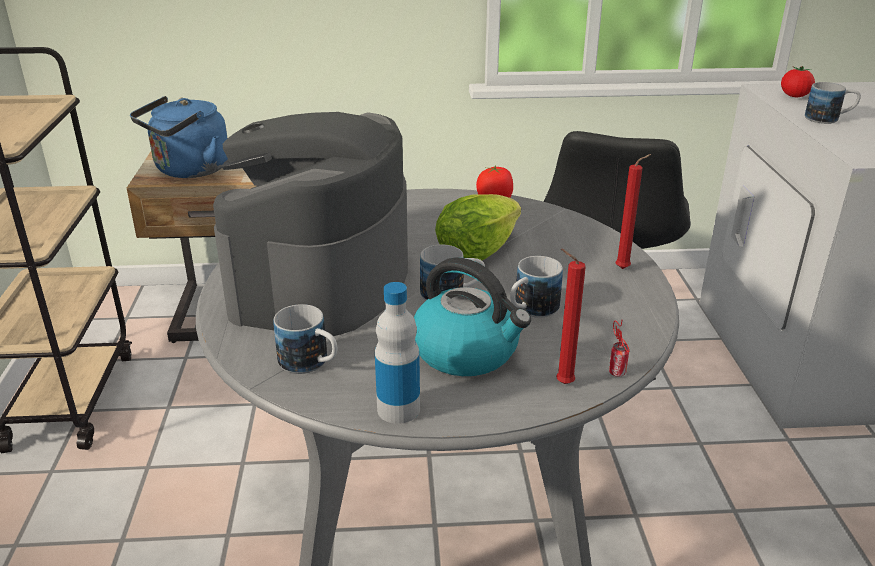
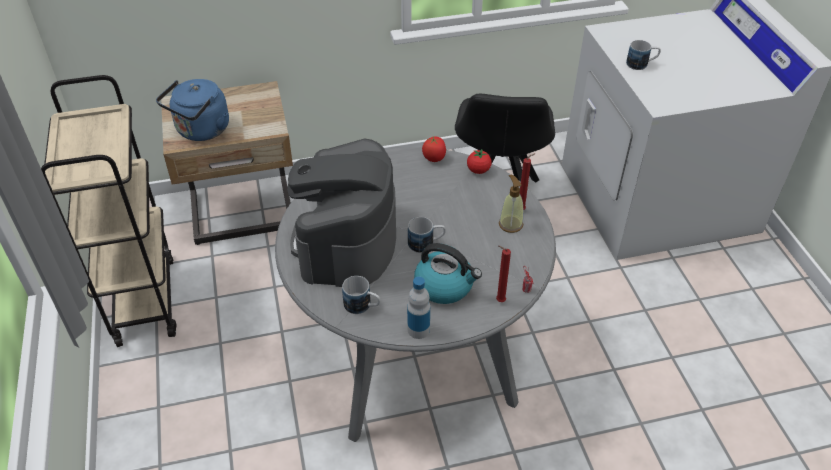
camera: 10 degrees left, 15 degrees up
(476, 252) = (432, 206): lettuce -> none
(530, 310) = (473, 250): mug -> none
(602, 284) = (510, 224): none -> soap dispenser
(794, 96) = (620, 38): tomato -> tomato (478, 170)

